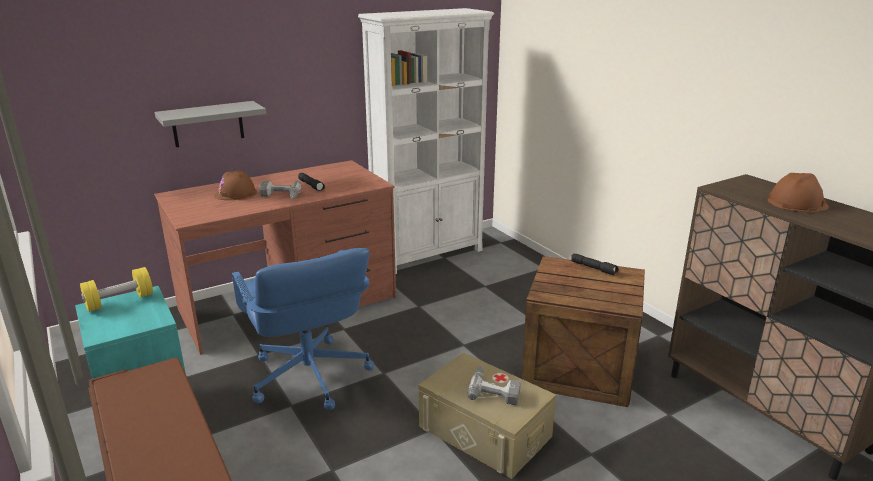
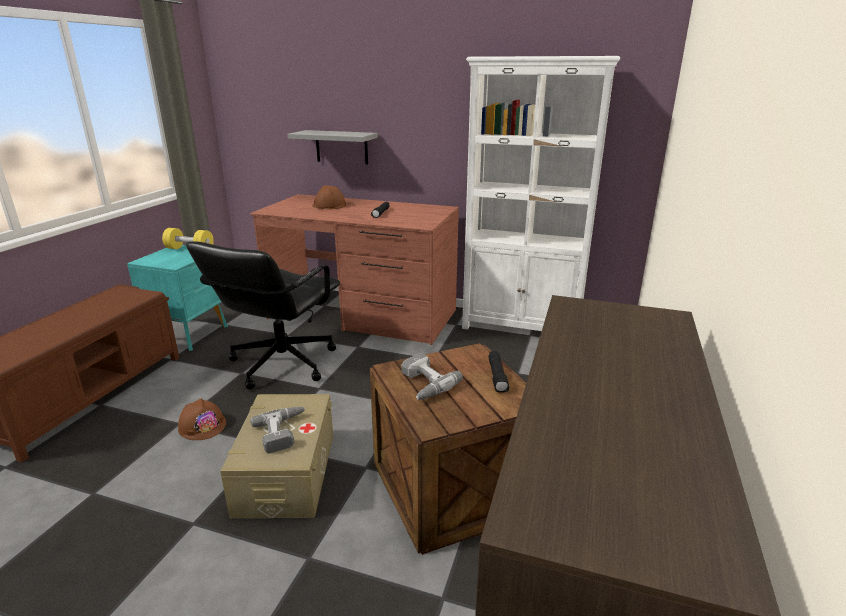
camera: 50 degrees right, 0 degrees up
(280, 196) = (346, 213): power drill -> power drill (423, 384)
(309, 377) = (281, 363): blue office chair -> black office chair
(797, 203) = (622, 368): brown hard hat -> brown hard hat (202, 425)

